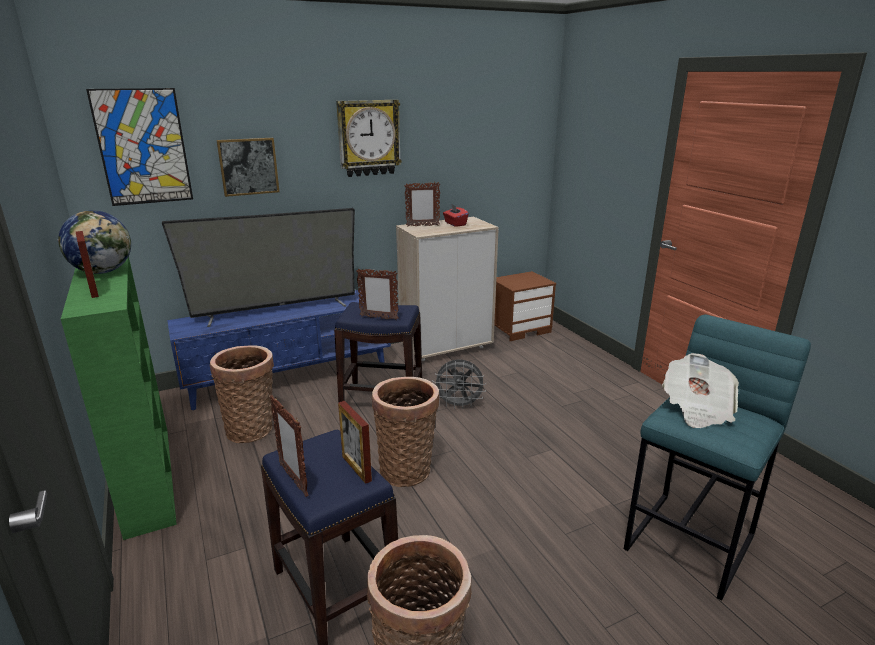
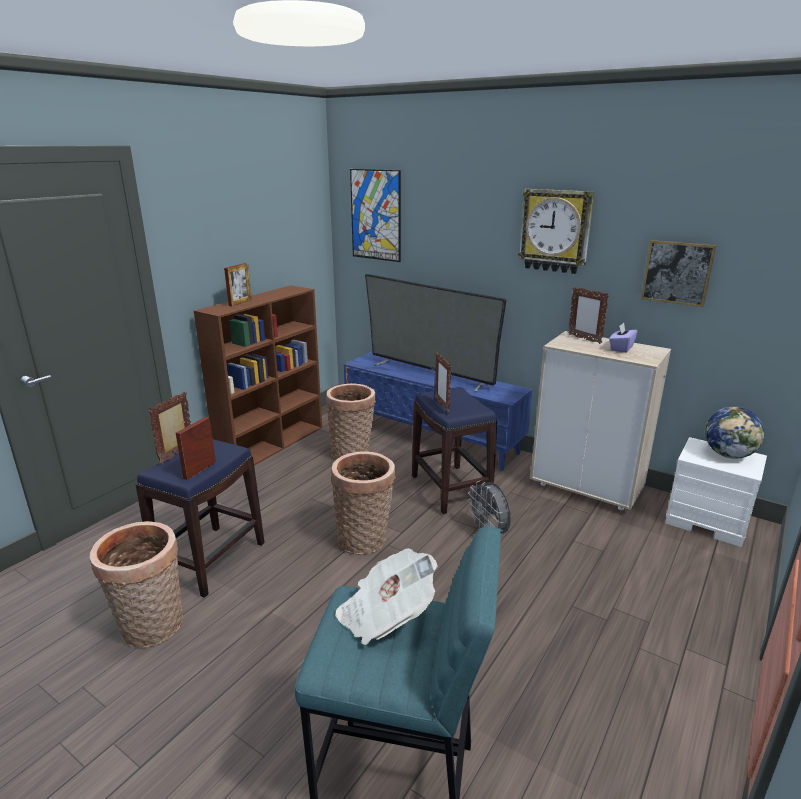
camera: 60 degrees right, 0 degrees up
(103, 271) = (273, 295): globe -> globe (728, 455)
(147, 477) = (273, 444): green bookcase -> brown bookcase
(248, 166) = (442, 242): picture -> picture (677, 272)
(455, 224) = (621, 348): red tissue box -> purple tissue box
(520, 329) = (708, 520): brown nightstand -> white nightstand

